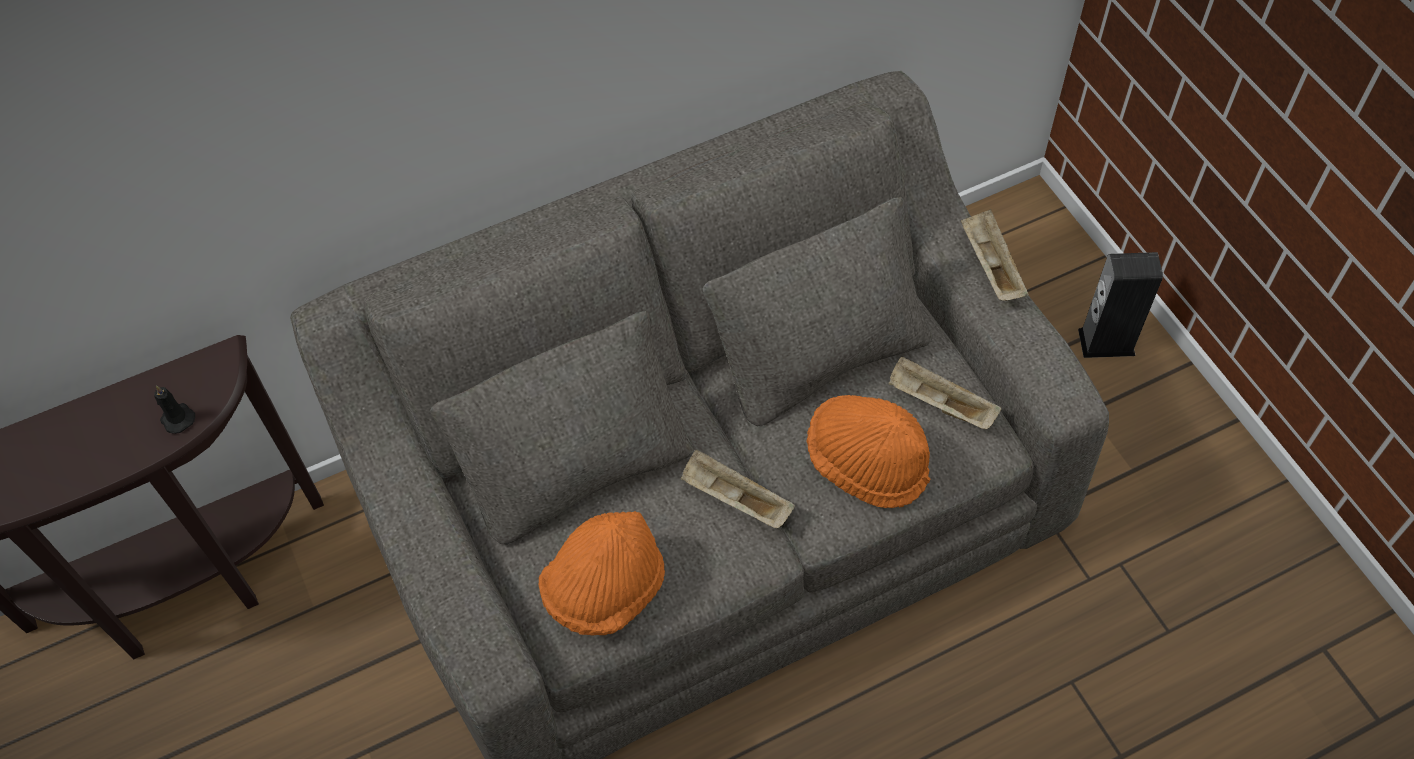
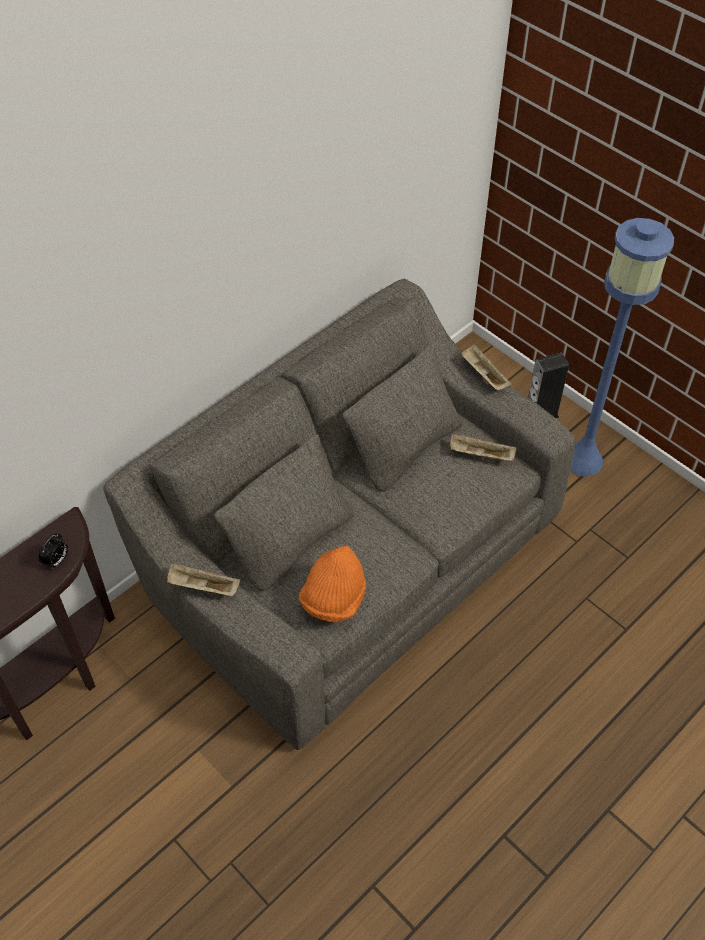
camera: 20 degrees left, 5 degrees down
(177, 418) = (57, 561): black candle -> alarm clock
(734, 499) = (387, 533): beige tray -> beige tray (203, 587)
(866, 463) = (453, 495): orange hat -> none
(1151, 441) = (583, 460): none -> blue floor lamp

